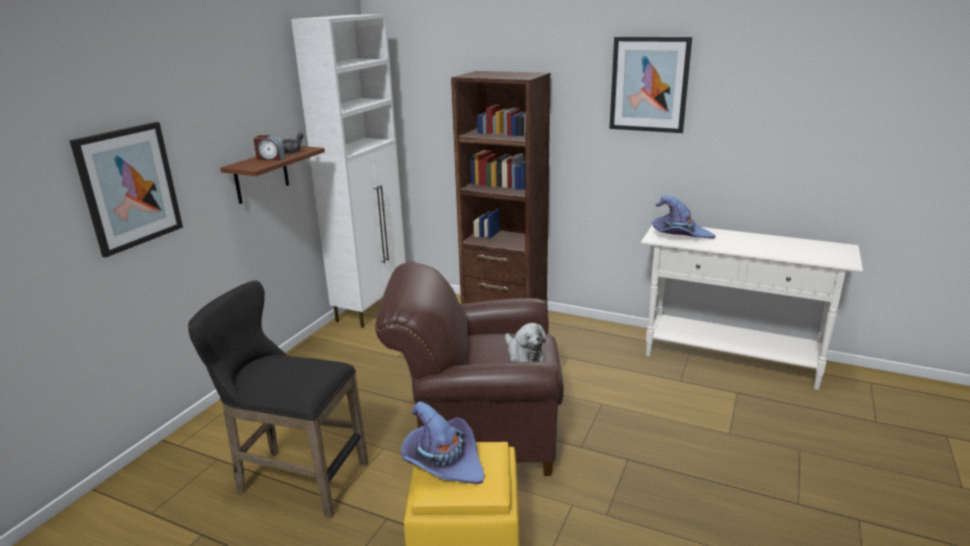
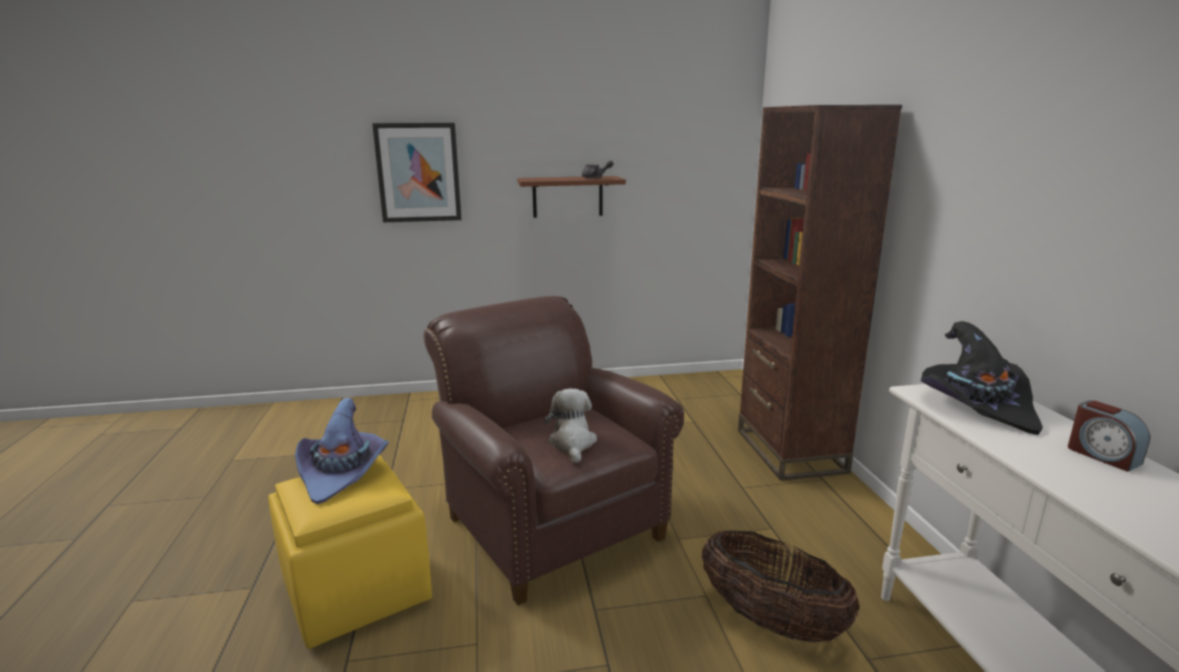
camera: 55 degrees right, 5 degrees down
(270, 158) = (562, 178): alarm clock -> alarm clock (1102, 455)
(296, 478) = (402, 459): black stool -> none
(372, 307) = (685, 382): white cabinet -> none
(524, 354) = (572, 443): plush toy -> plush toy turned 150 degrees clockwise
(637, 393) = (771, 621): none -> basket
(649, 84) = (1027, 118): picture -> none
(679, 235) = (977, 406): purple hat -> black hat

